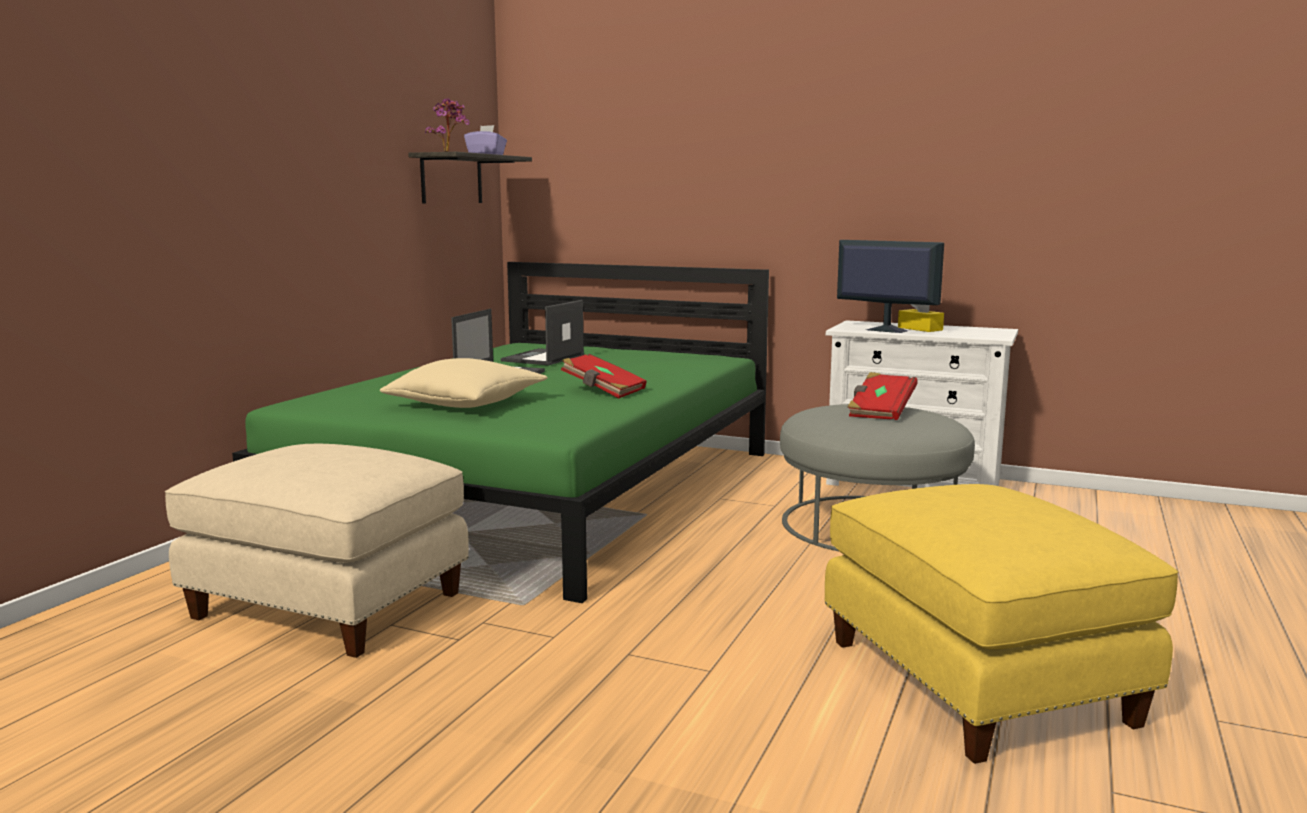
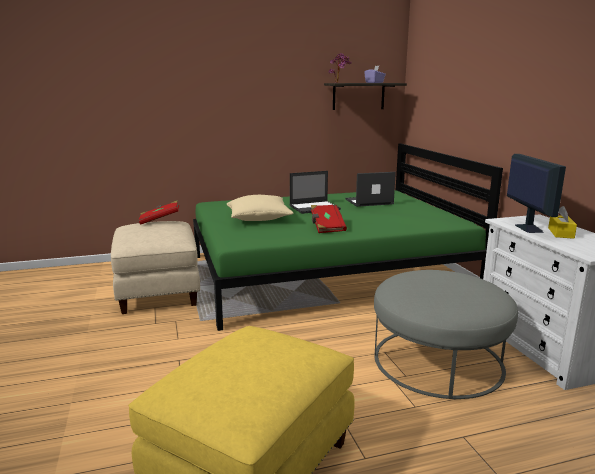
camera: 50 degrees right, 5 degrees up
(880, 412) = (456, 286): red book -> red book (160, 221)

